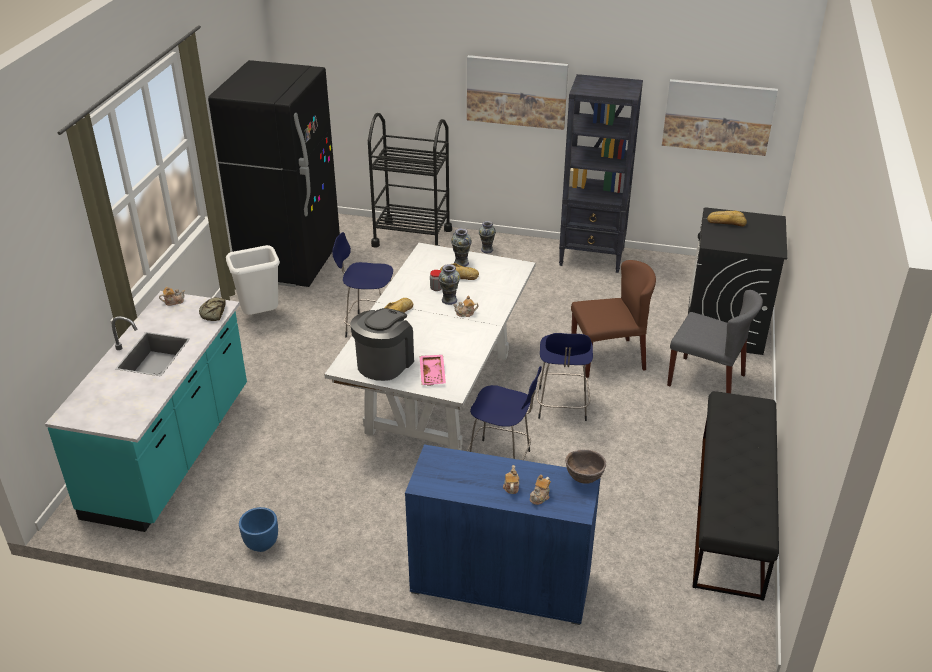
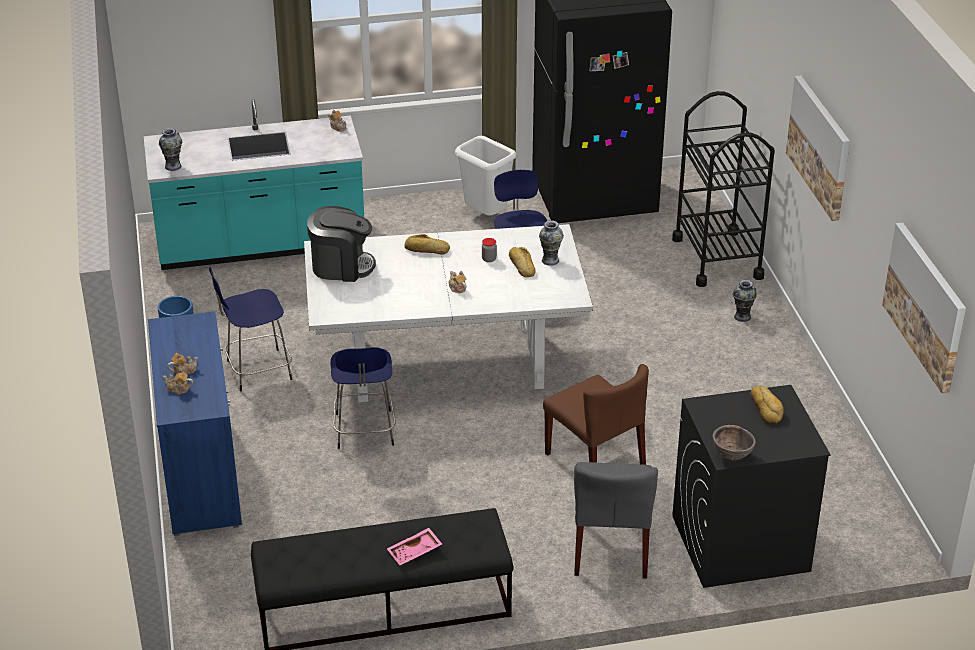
camera: 65 degrees right, 0 degrees up
(213, 313) = (335, 151): bread -> none
(433, 374) = (342, 297): pink tray -> pink tray (415, 552)
(449, 300) = (473, 272): vase -> vase (173, 166)
(562, 406) = (482, 449): blue stool -> blue stool (256, 370)
(584, 479) = (215, 408): brown bowl -> brown bowl (731, 456)
(592, 257) = (803, 400): black bookcase -> none

